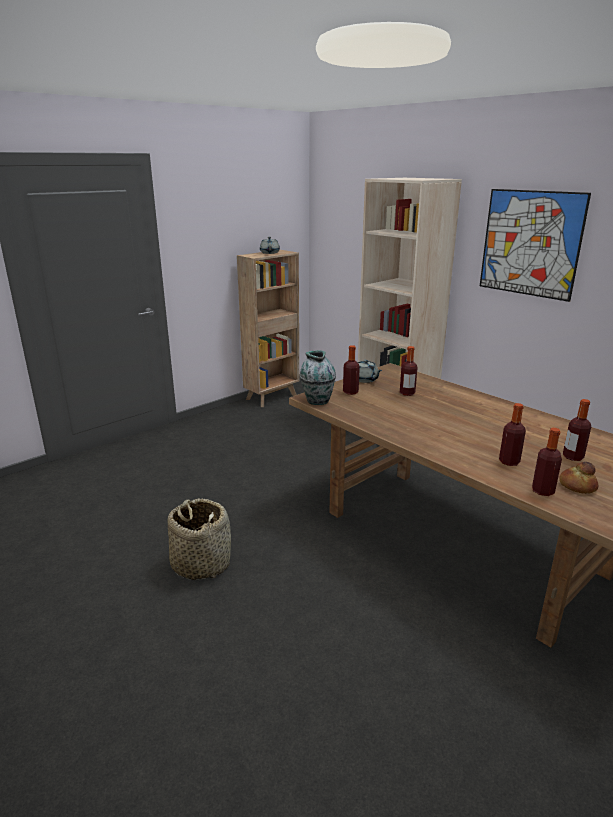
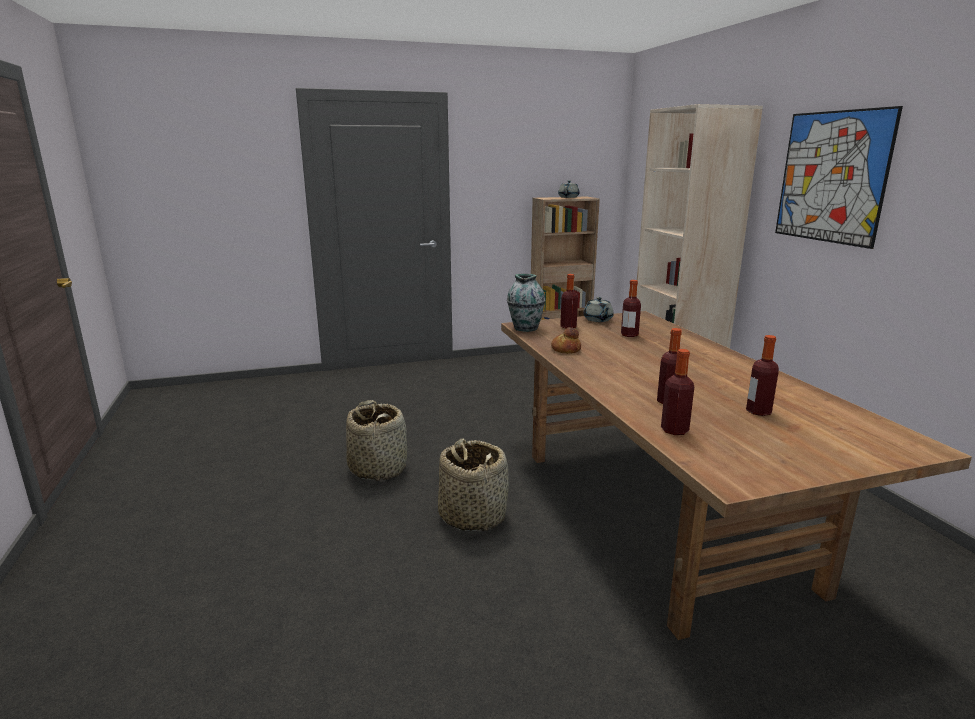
camera: 25 degrees right, 5 degrees down
(325, 587) = (472, 515): none -> basket
(577, 486) = (725, 434): bread -> bread (565, 349)

